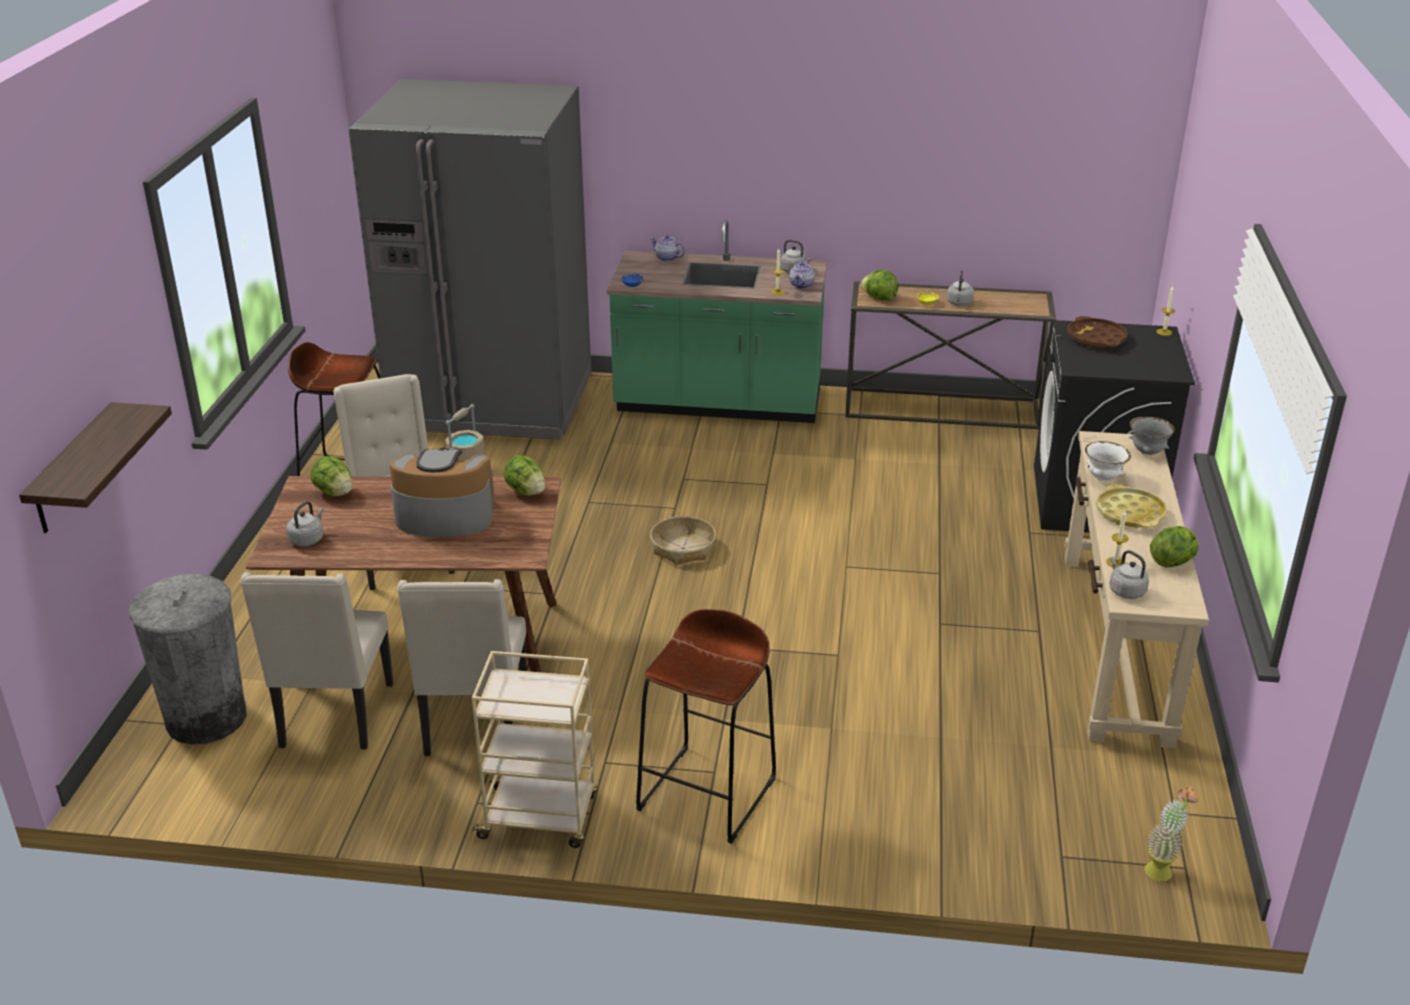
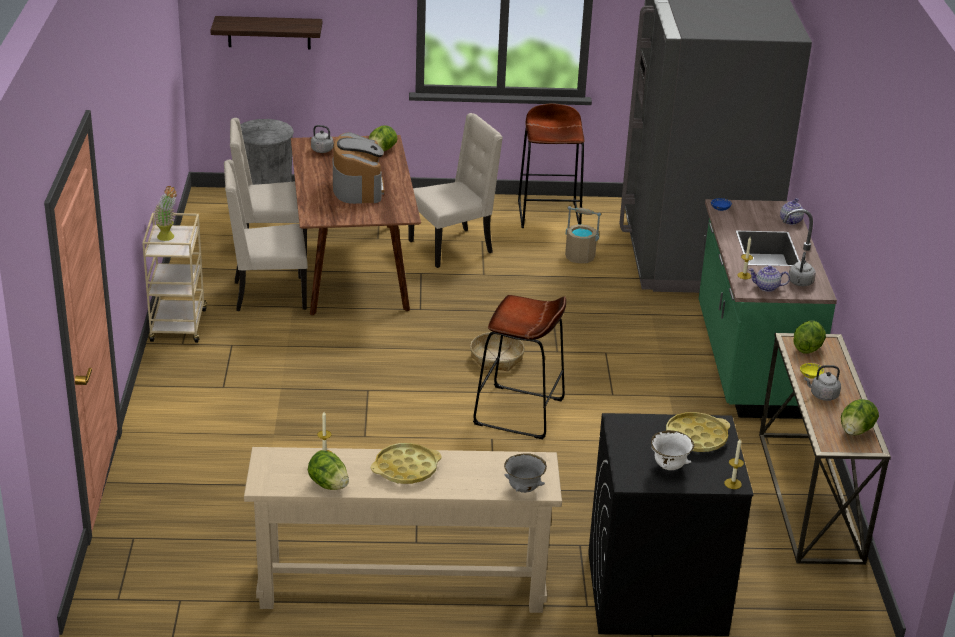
camera: 80 degrees right, 0 degrees up
(526, 491) = (396, 211): lettuce -> lettuce (856, 431)
(707, 794) = (200, 385): brown stool -> brown stool (519, 412)
(1096, 338) = (695, 437): brown tray -> yellow tray
(1103, 478) = (466, 459): white bowl -> white bowl (669, 466)
(1125, 591) = (282, 456): grey kettle -> none
(1162, 868) = (118, 587): potted plant -> potted plant (168, 238)

